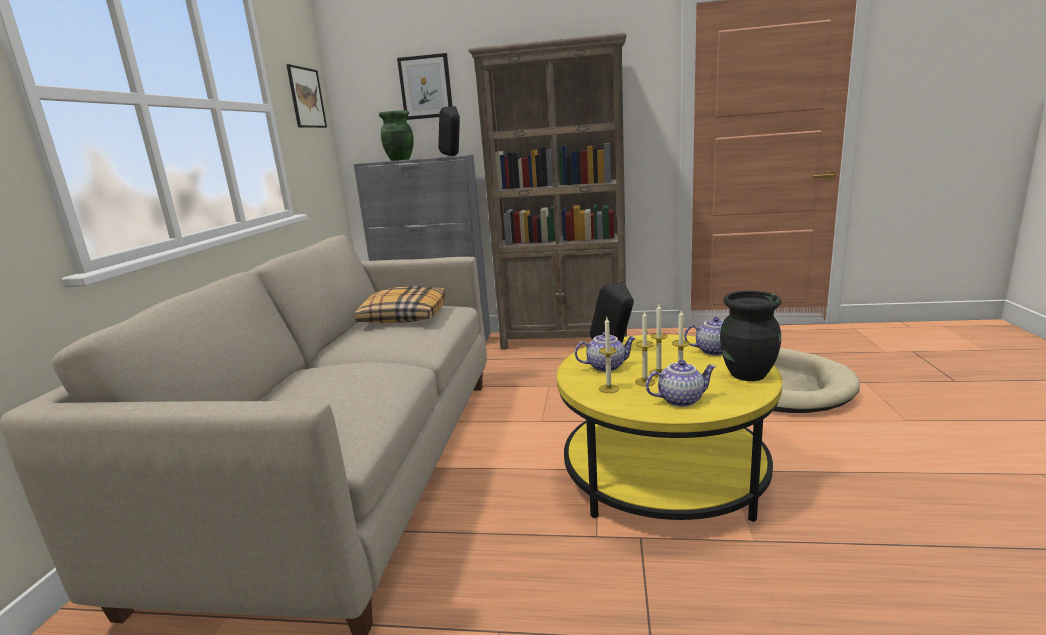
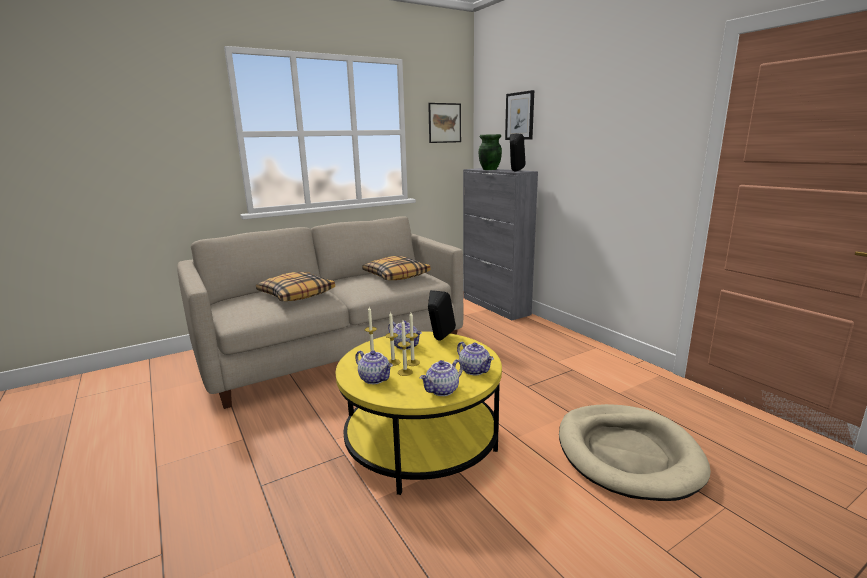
camera: 50 degrees right, 0 degrees up
(342, 380) = (296, 294): none -> pillow
(565, 339) = (565, 340): brown bookcase -> none
(748, 374) = (442, 391): black vase -> teapot

